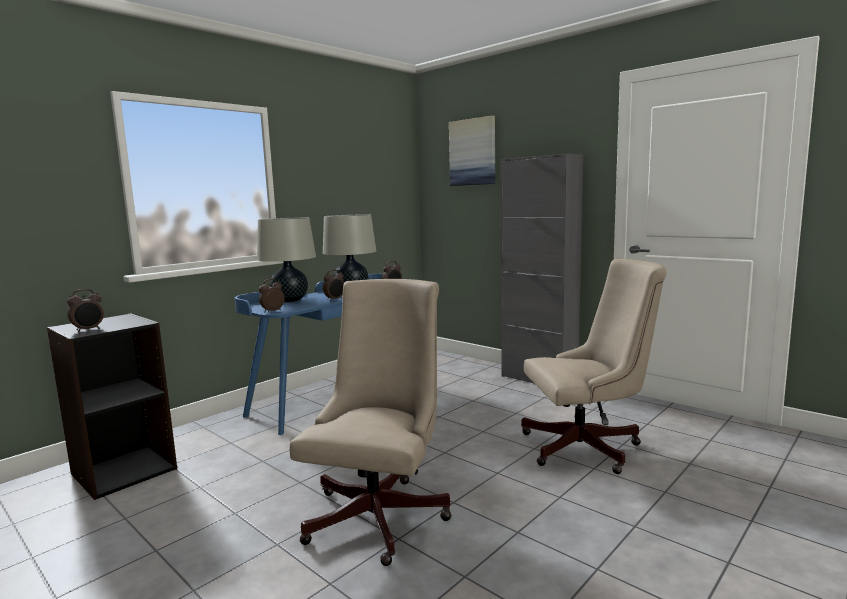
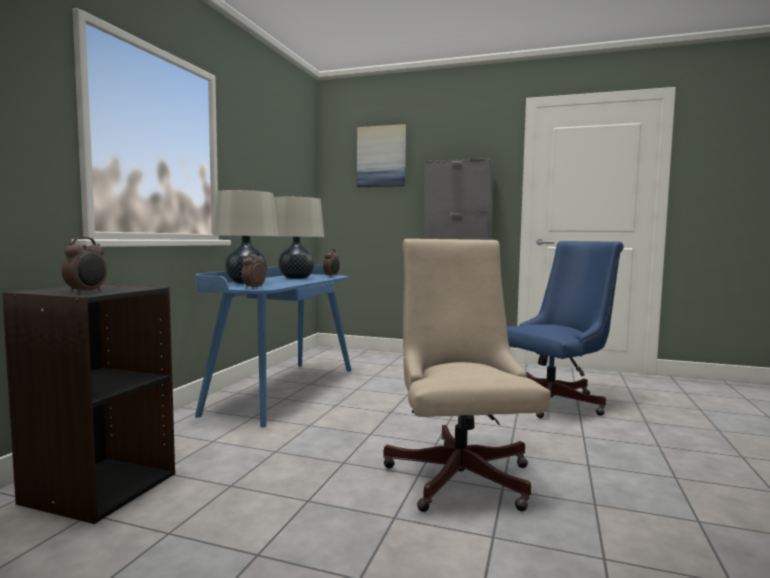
camera: 25 degrees left, 5 degrees down
(335, 299) = (296, 282): alarm clock -> none
(588, 447) = (556, 401): beige office chair -> blue office chair

